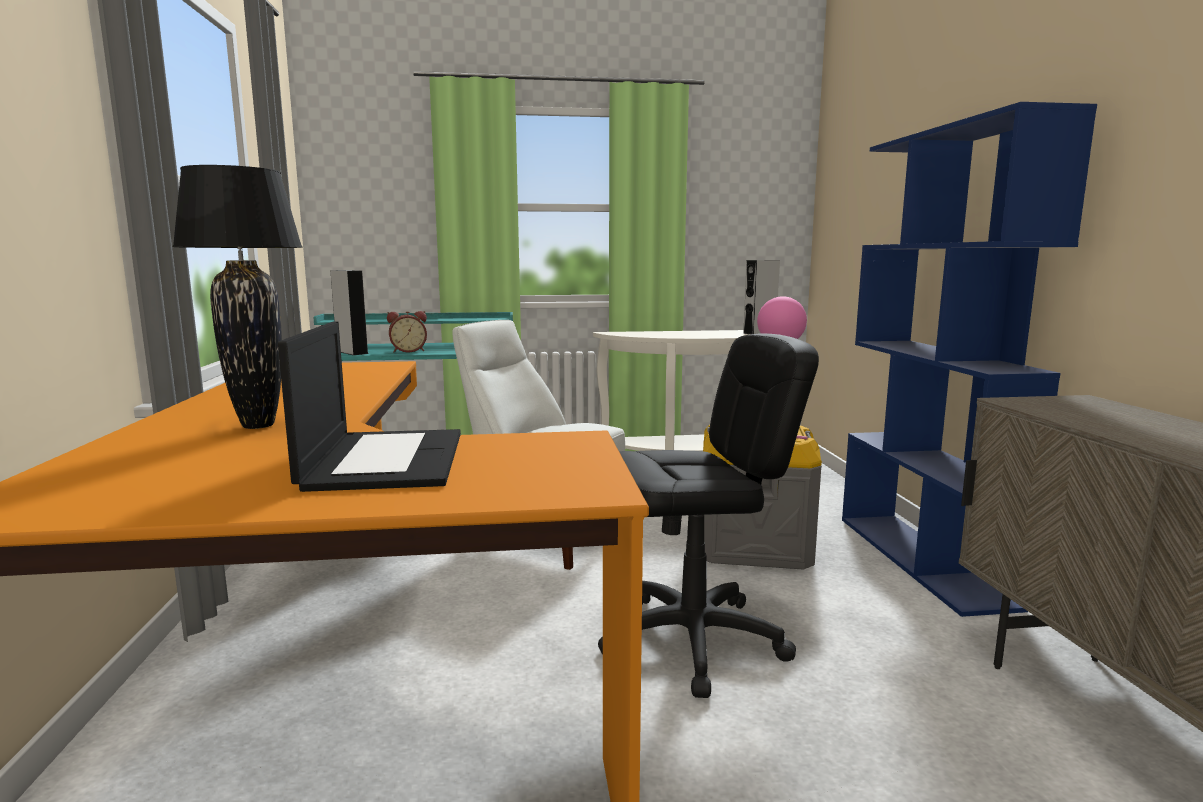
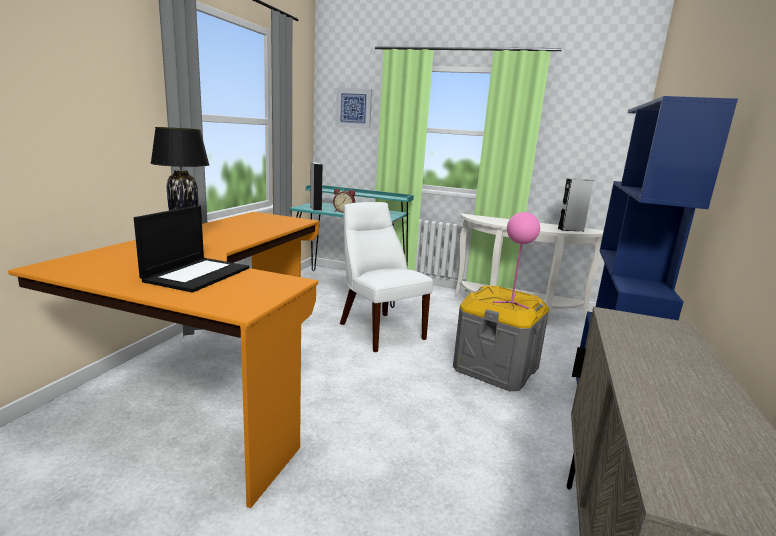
camera: 25 degrees right, 5 degrees up
(379, 176) = (353, 108): none -> picture
(694, 640) = (400, 409): black office chair -> none

